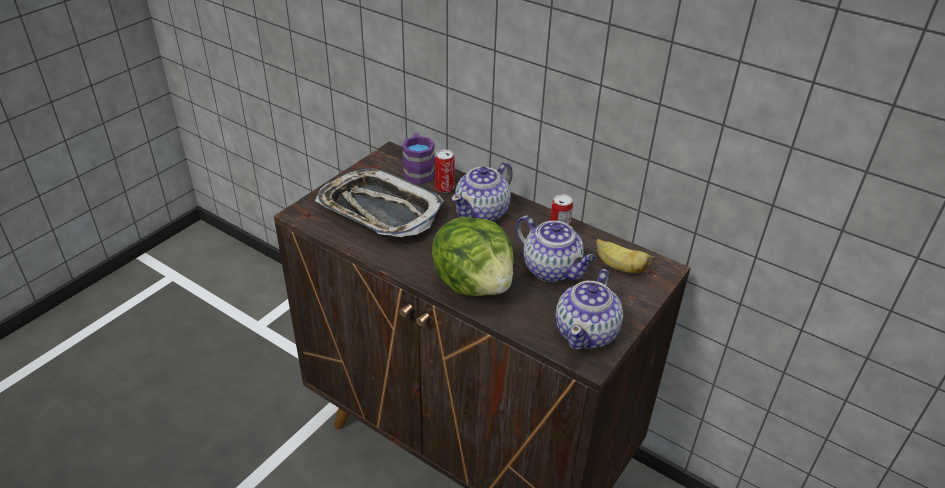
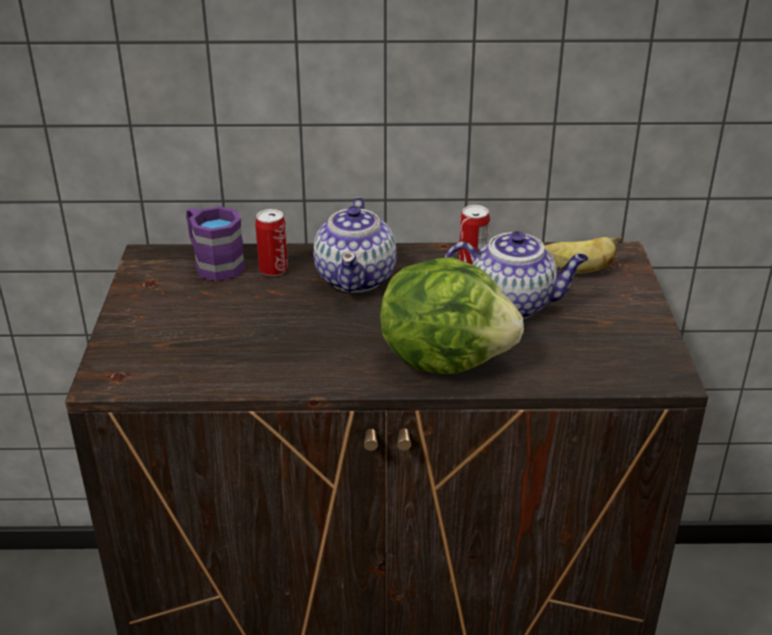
camera: 35 degrees left, 5 degrees down
(379, 210) = (218, 329): tray -> none
(587, 332) = (629, 351): teapot -> none

